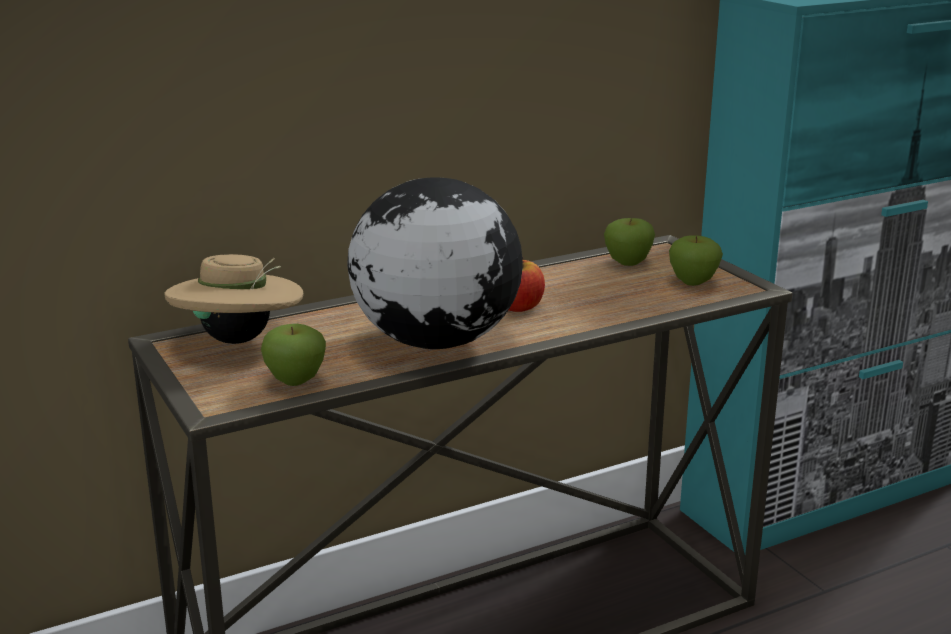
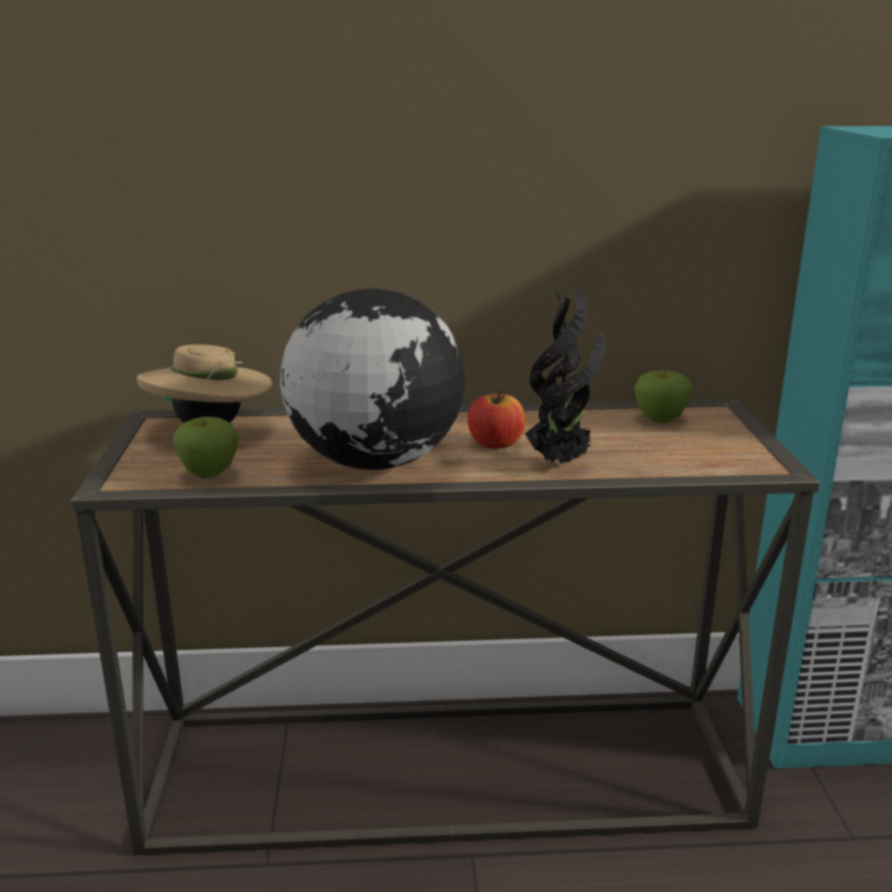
camera: 25 degrees right, 0 degrees up
(592, 313) = (562, 463): none -> potted plant
(693, 282) = (711, 450): apple -> none

